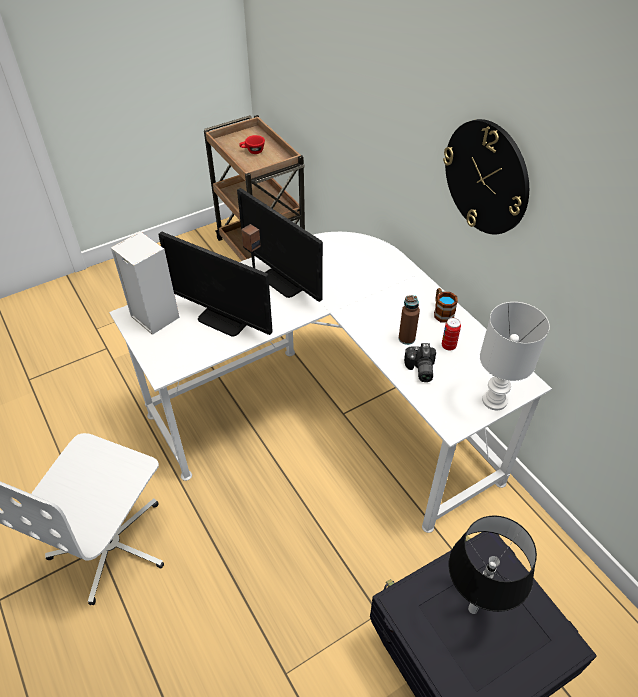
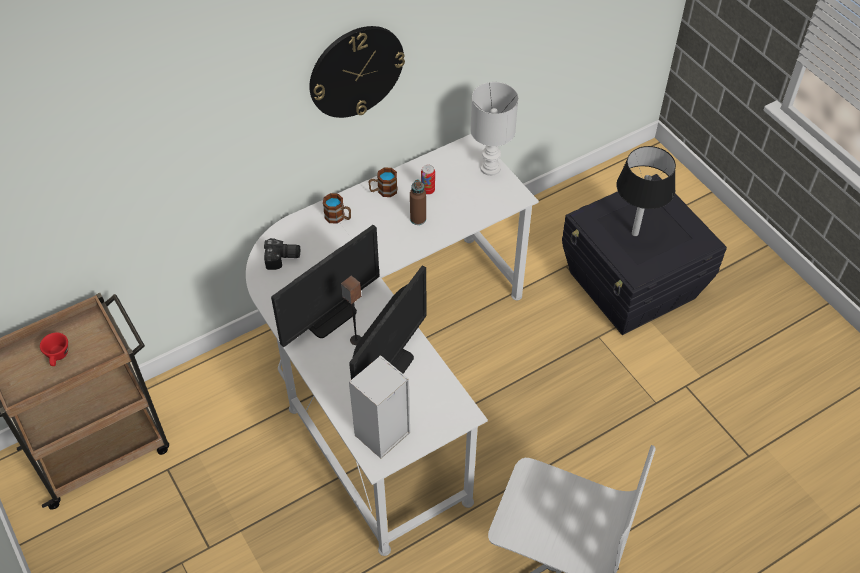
camera: 90 degrees left, 5 degrees up
(402, 282) = (338, 217): none -> mug
(419, 369) = (457, 213): camera -> camera (282, 259)

